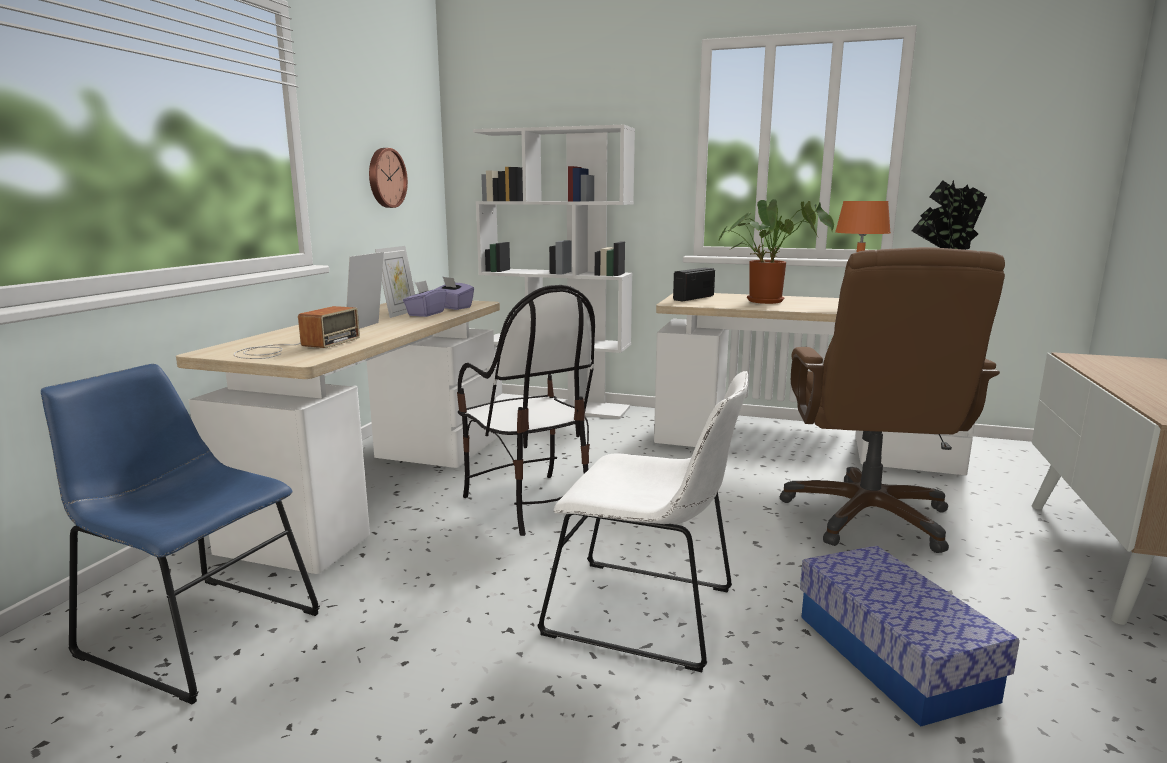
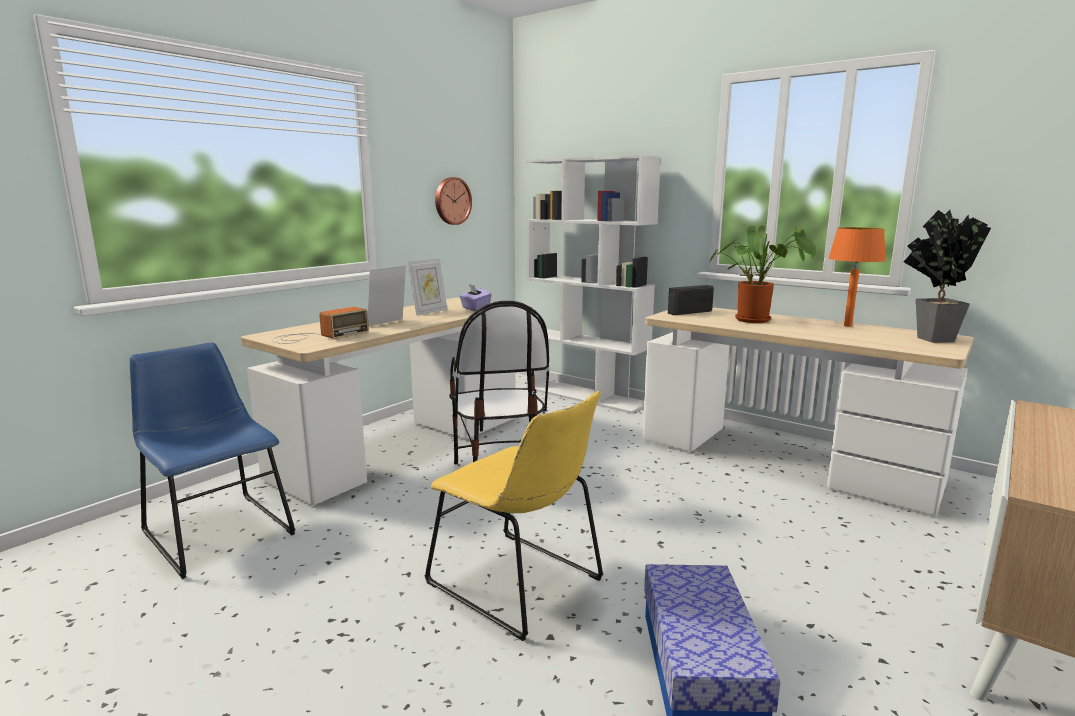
camera: 20 degrees right, 0 degrees up
(425, 314) = (447, 313): purple tissue box -> none
(648, 614) = (520, 584): white chair -> yellow chair
(868, 517) = (790, 539): brown office chair -> none

